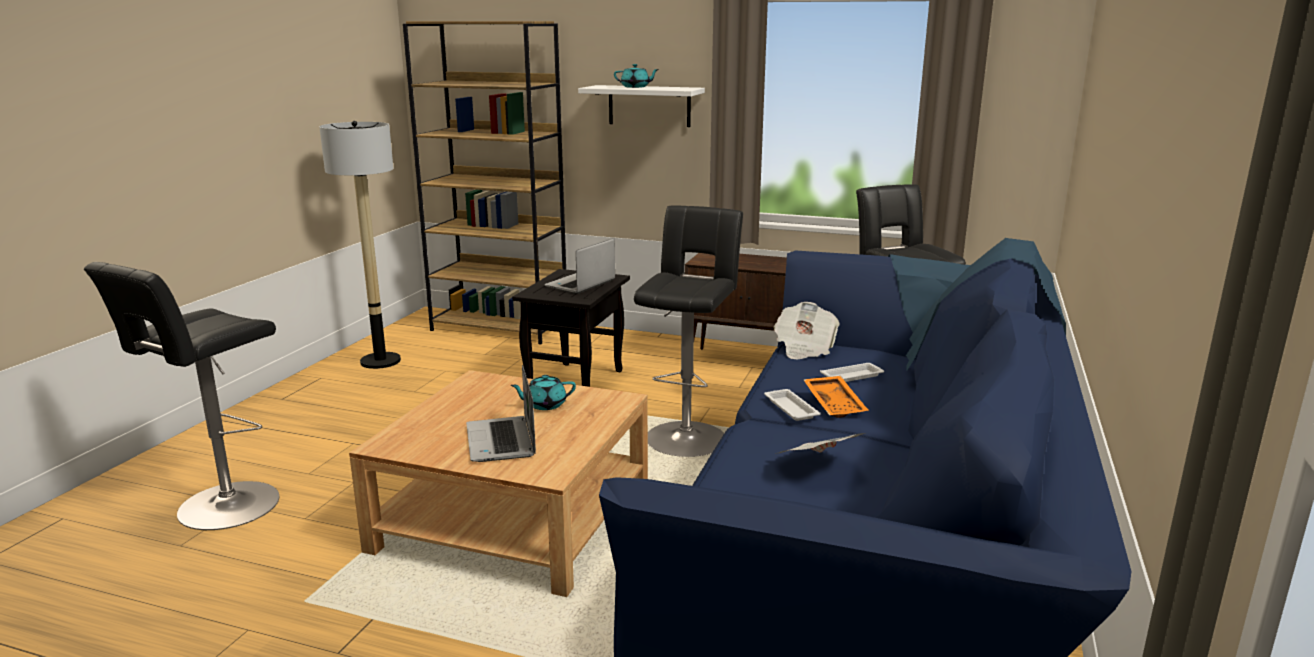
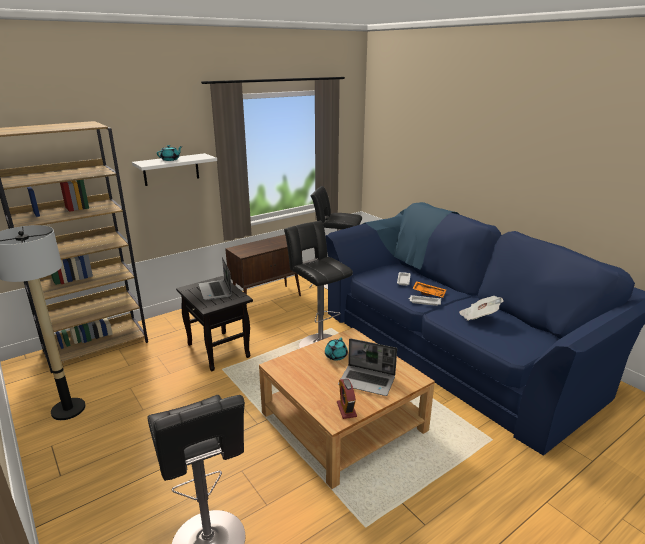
camera: 55 degrees left, 5 degrees up
(414, 446) = (346, 409): none -> alarm clock
(804, 348) = (365, 277): newspaper -> none

